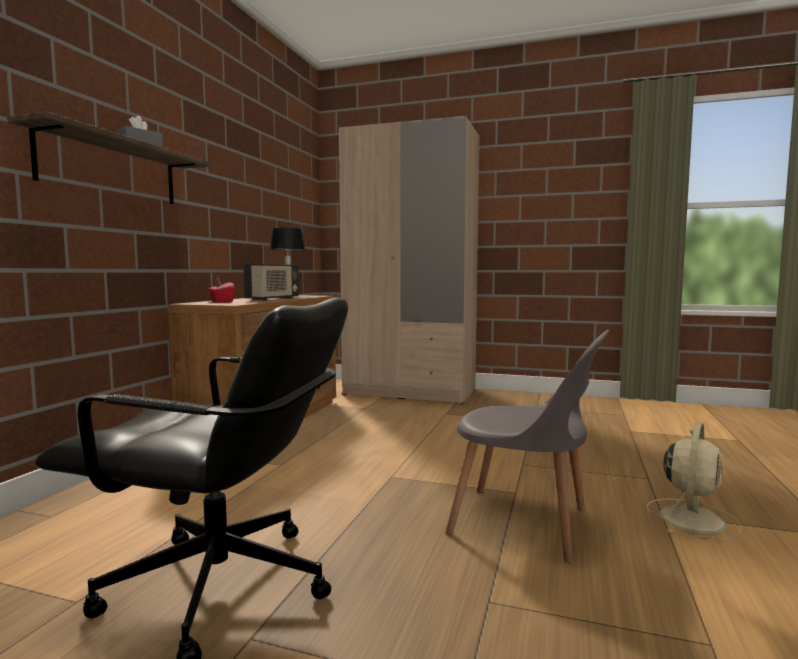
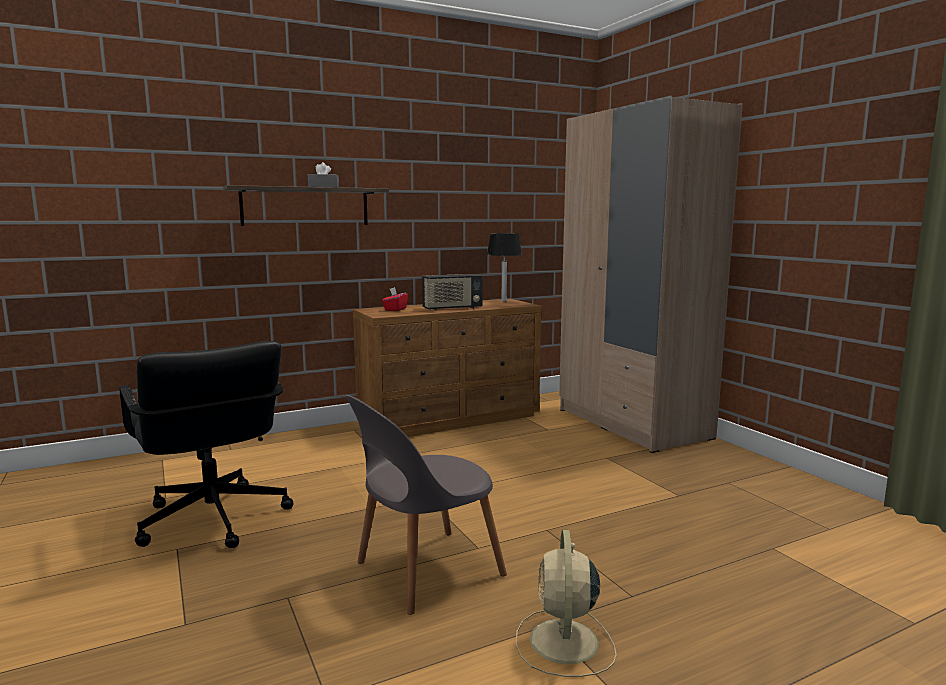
camera: 45 degrees right, 5 degrees up
(526, 523) = (424, 571): grey chair -> grey chair turned 75 degrees clockwise
(692, 518) = (564, 643): beige fan -> beige fan turned 105 degrees clockwise

